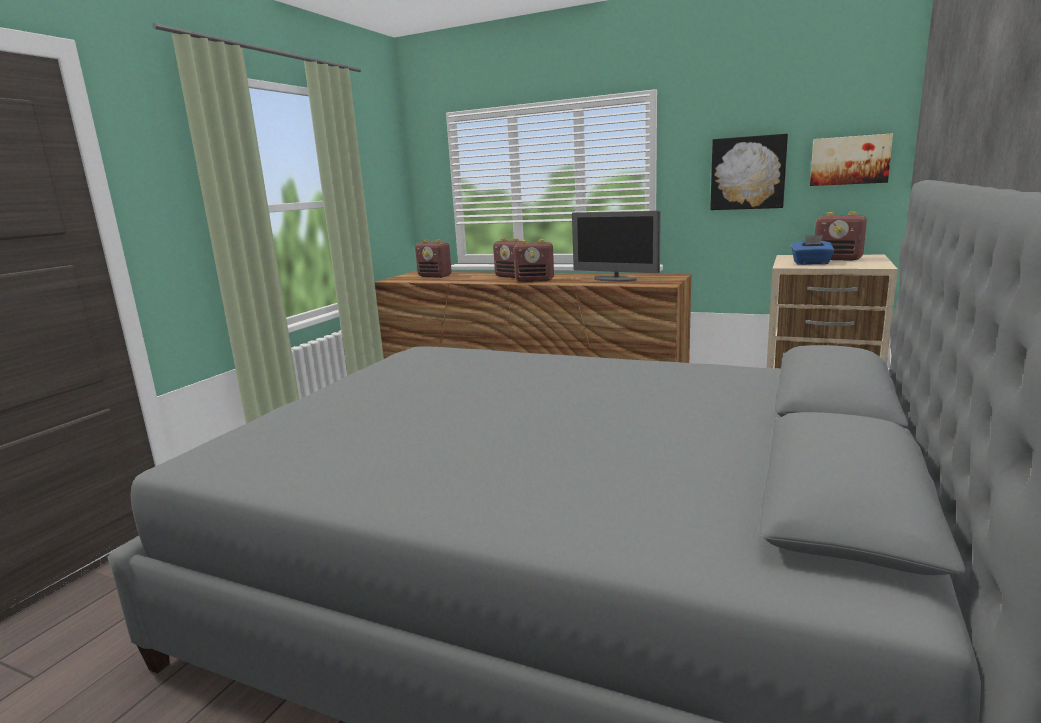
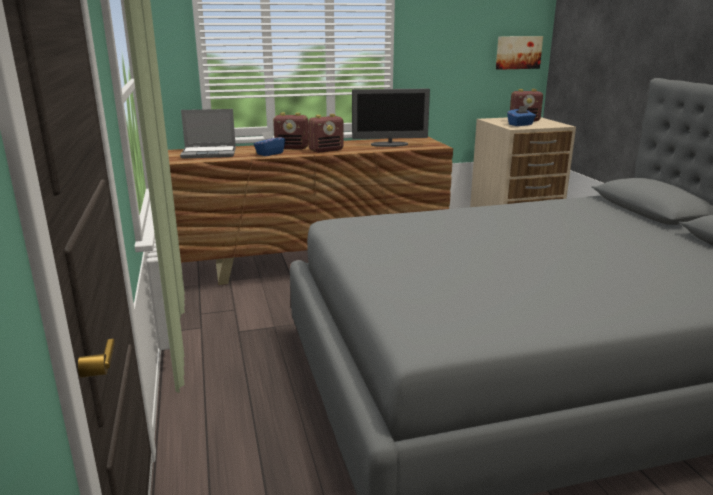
camera: 40 degrees left, 5 degrees up
(435, 276) = (210, 153): radio -> laptop
(478, 280) = (269, 153): none -> blue tissue box
(748, 173) = (458, 58): picture -> none

